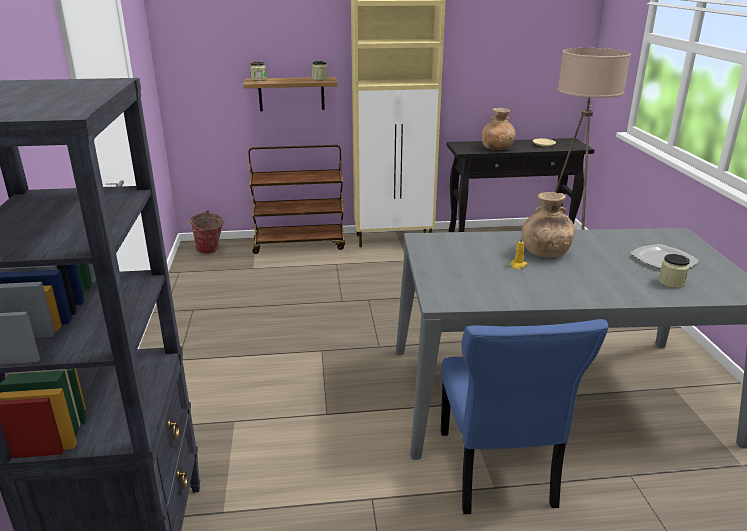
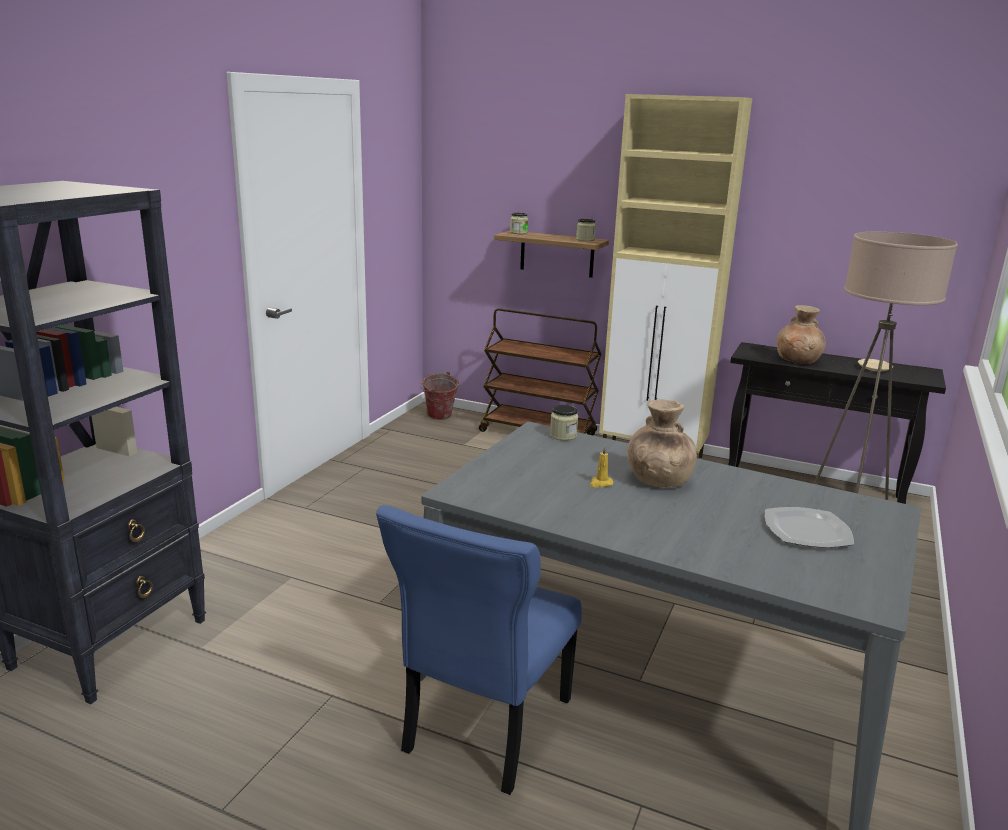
camera: 30 degrees right, 5 degrees down
(671, 282) = (770, 556): jar -> jar (563, 435)

